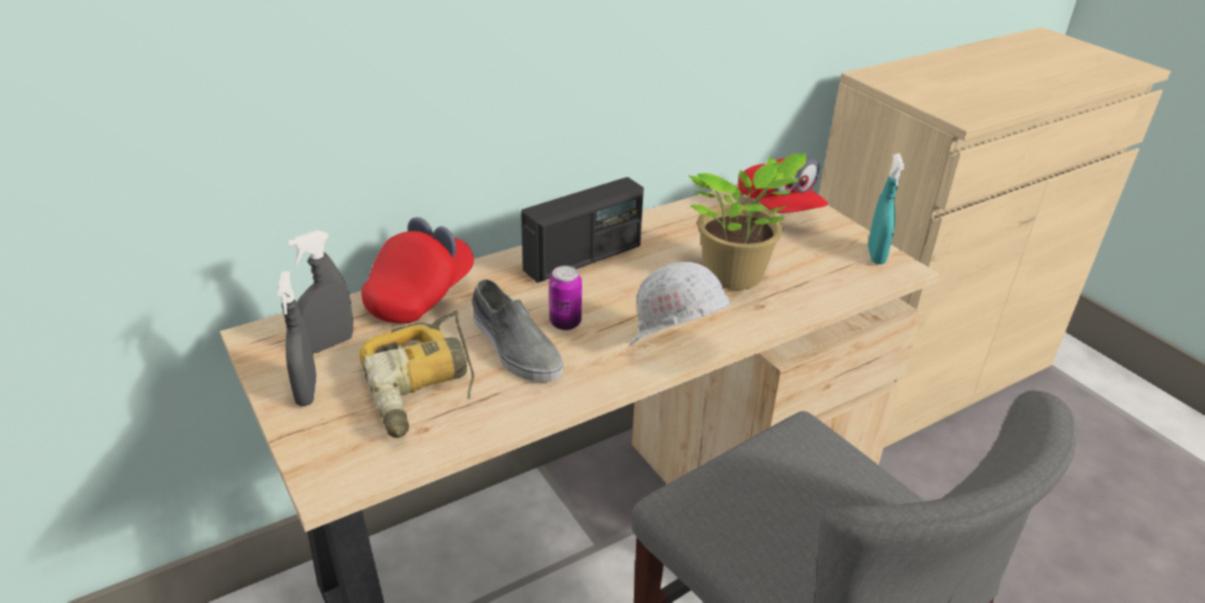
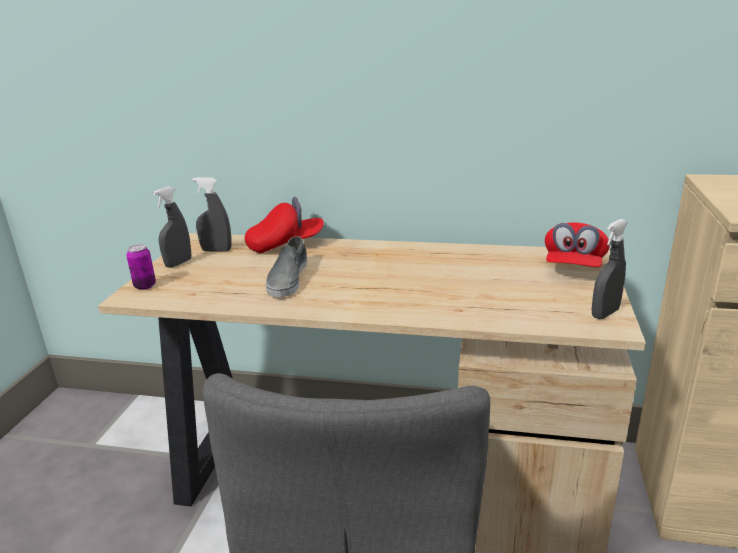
camera: 45 degrees right, 10 degrees down
(424, 386) = (223, 278): power drill -> none
(565, 323) = (330, 278): can -> can (145, 286)
(583, 258) = (393, 254): radio -> none
(674, 352) = (363, 311): white hard hat -> none
(736, 277) = (471, 291): potted plant -> none
(876, 255) = (605, 313): turquoise spray bottle -> grey spray bottle

